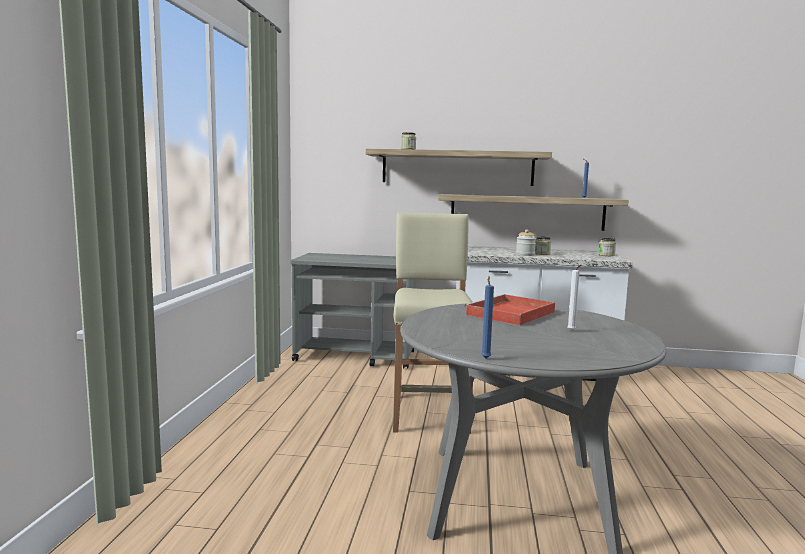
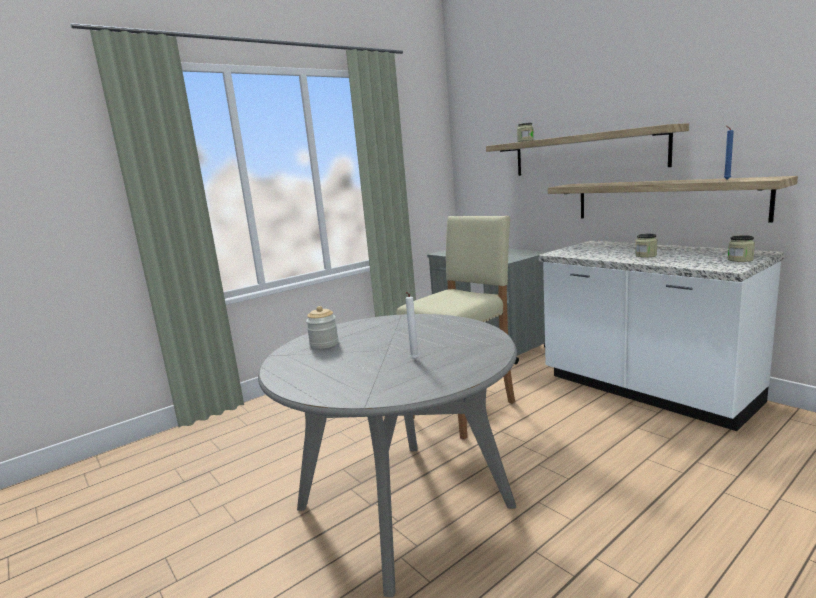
camera: 45 degrees right, 5 degrees up
(485, 358) = (269, 372): blue candle -> none
(510, 314) = (424, 331): red tray -> none
(525, 255) = (616, 257): jar -> jar (324, 344)

